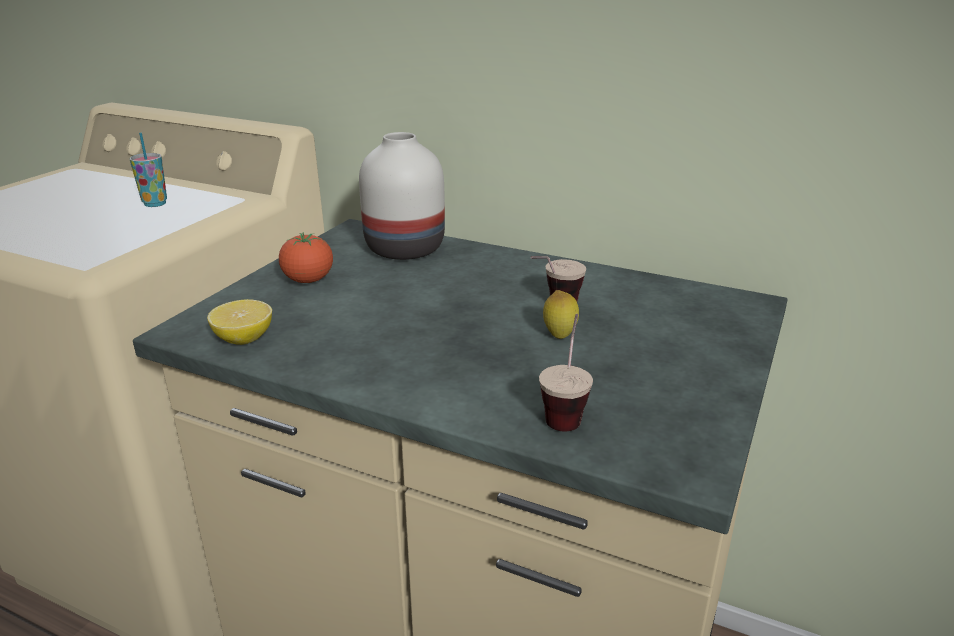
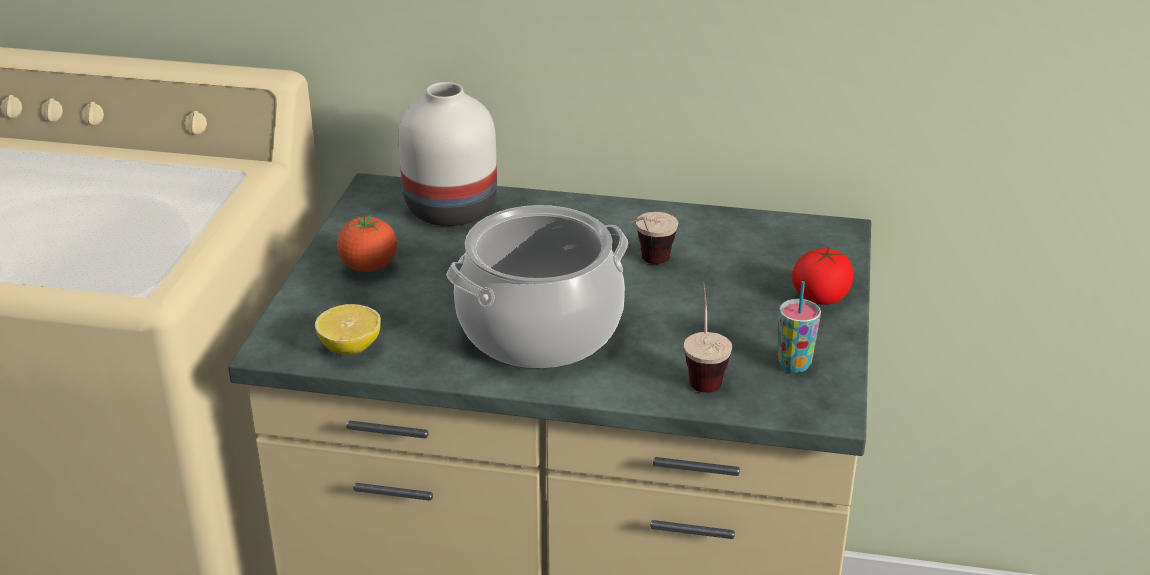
camera: 15 degrees left, 5 degrees up
(155, 204) = (140, 193): cup -> cup (794, 365)
(422, 348) = (540, 330): none -> cooking pot
(559, 335) = (667, 296): lemon -> none
(717, 356) = (821, 297): none -> tomato

